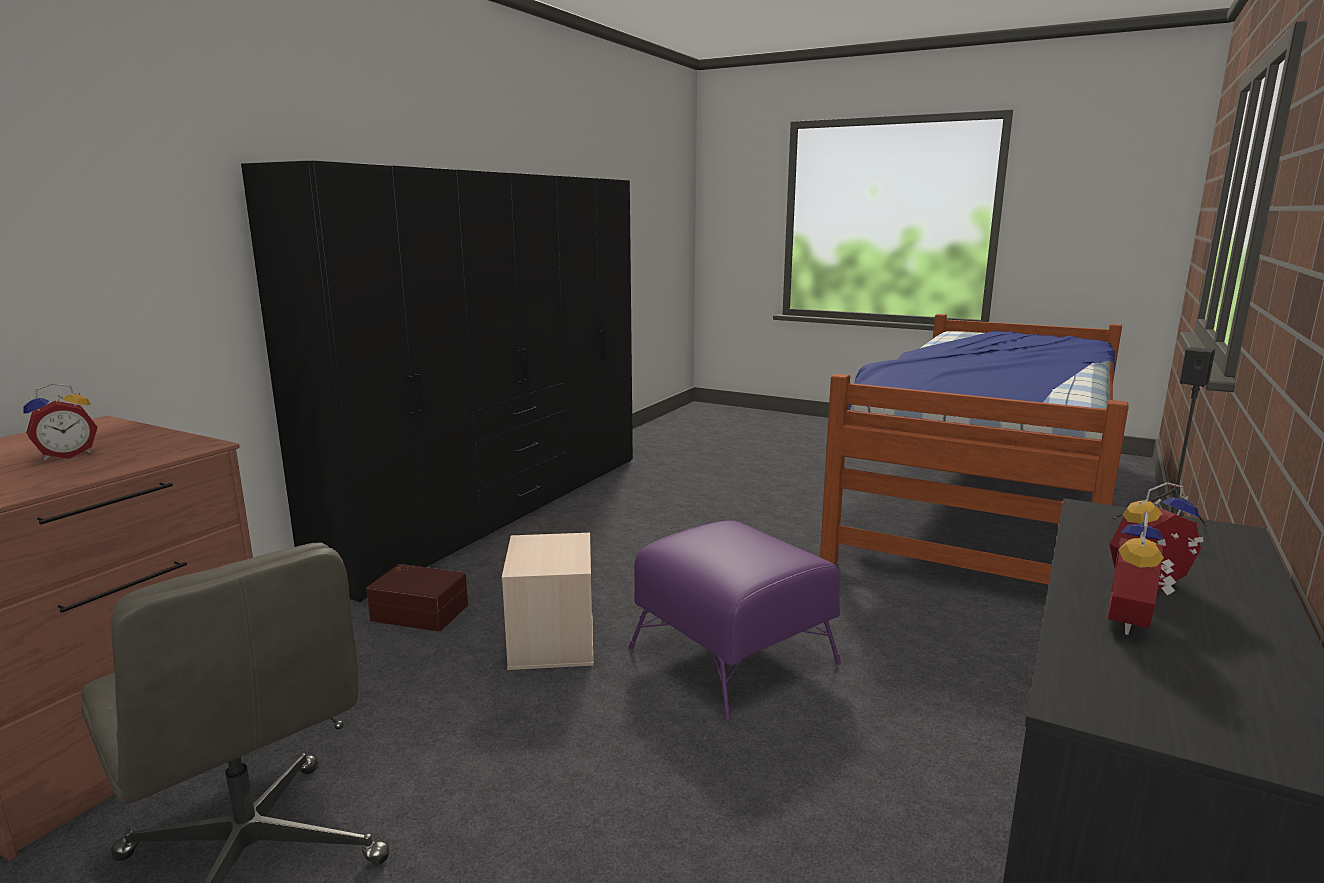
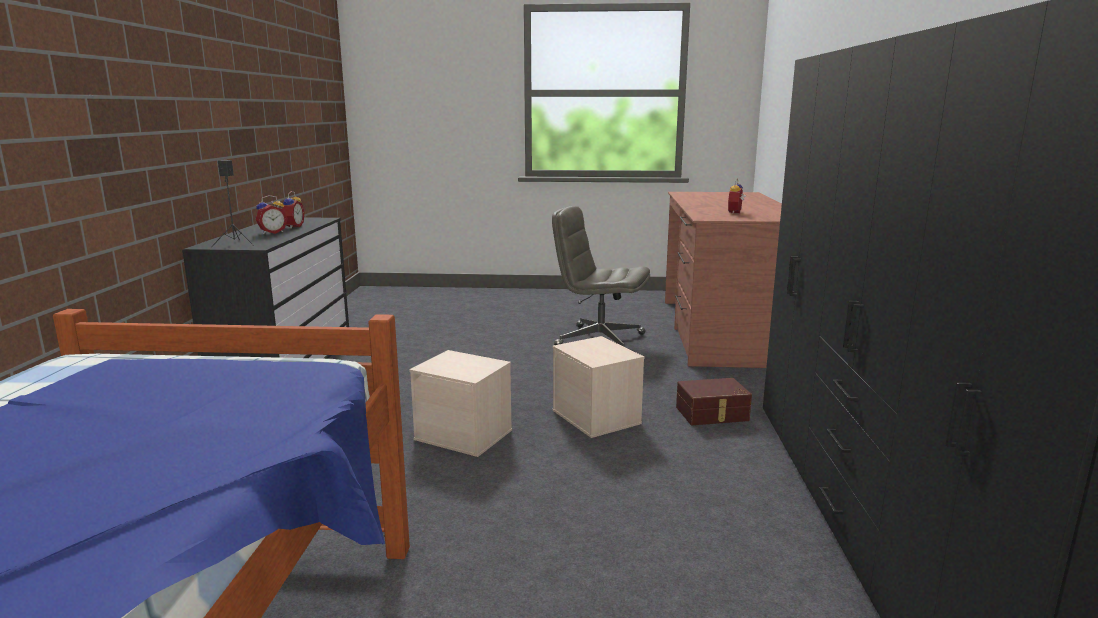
camera: 155 degrees right, 0 degrees up
(732, 654) = (465, 435): purple ottoman -> beige storage box

